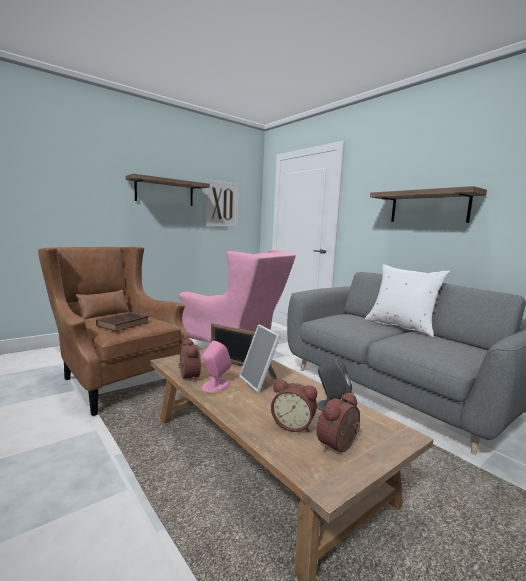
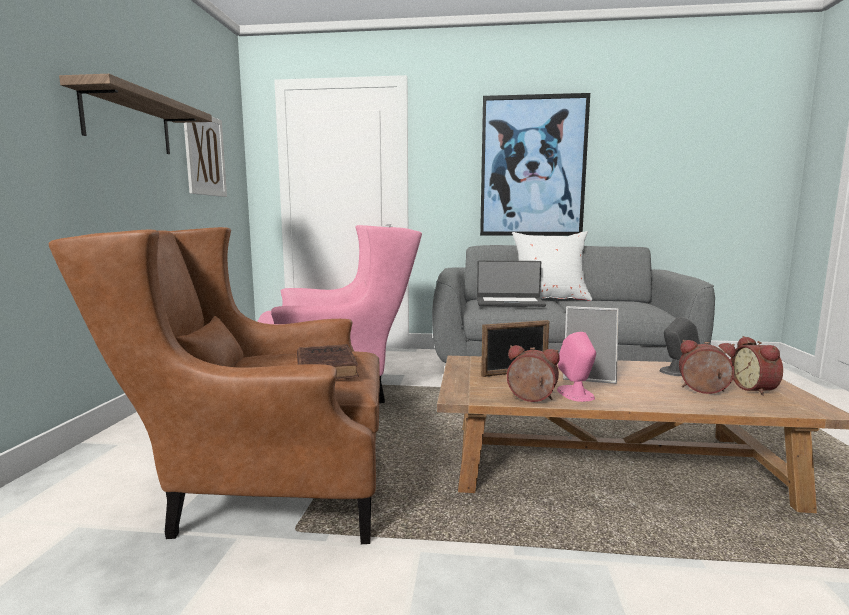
camera: 45 degrees left, 0 degrees up
(293, 425) = (703, 391): alarm clock -> alarm clock turned 135 degrees counterclockwise
(346, 321) = (509, 302): none -> laptop
(428, 207) = (532, 167): shelf -> picture

